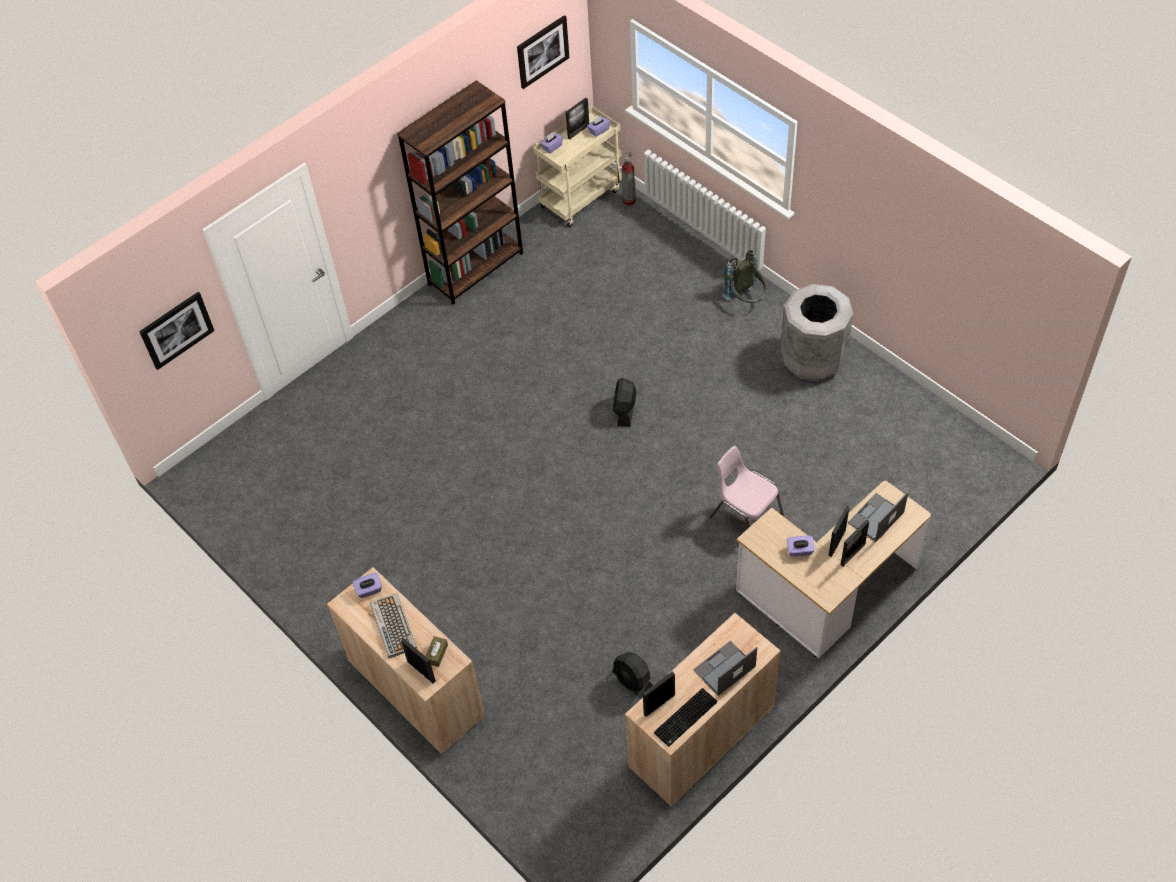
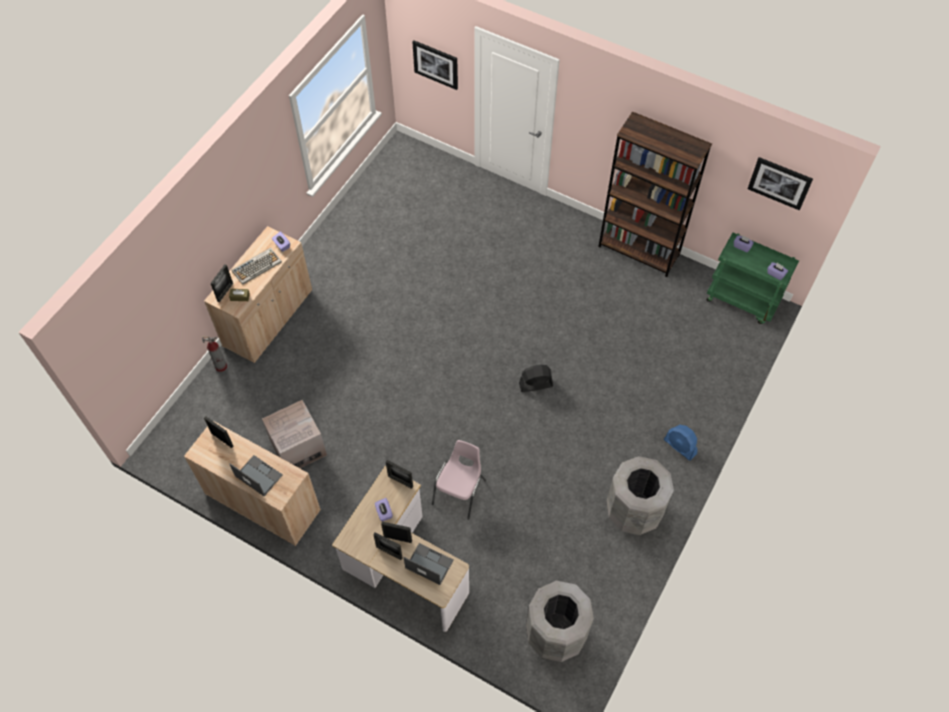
camera: 70 degrees right, 5 degrees up
(578, 131) = (768, 260): picture frame -> picture frame (400, 481)
(581, 197) = (742, 300): beige cart -> green cart
(629, 200) = (754, 335): fire extinguisher -> fire extinguisher (221, 366)
(633, 682) = (298, 447): black fan -> cardboard box
(686, 719) = (213, 459): keyboard -> none
(746, 300) = (680, 447): grey backpack -> blue fan
(939, 463) = (556, 633): none -> grey trash can

